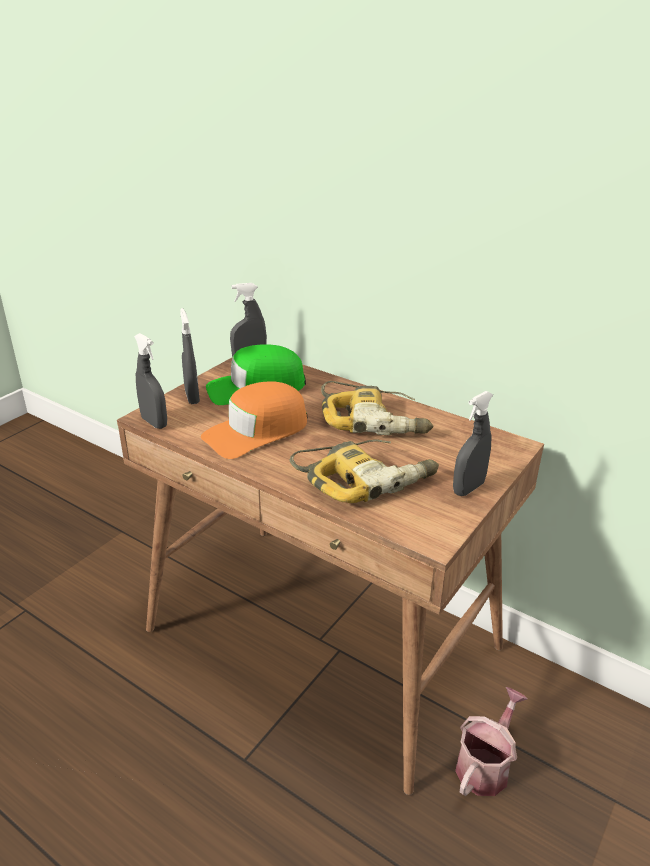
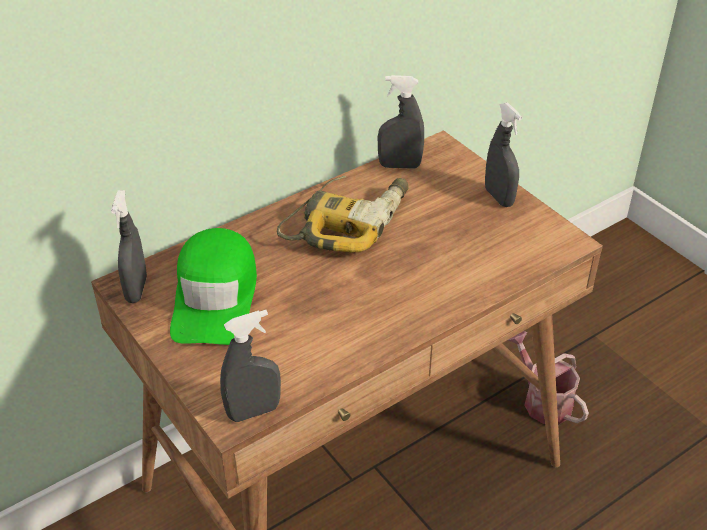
camera: 70 degrees left, 10 degrees up
(192, 397) = (204, 363): grey spray bottle -> grey spray bottle (399, 165)
(257, 431) = (325, 318): orange cap -> none
(365, 478) = (457, 257): power drill -> none

